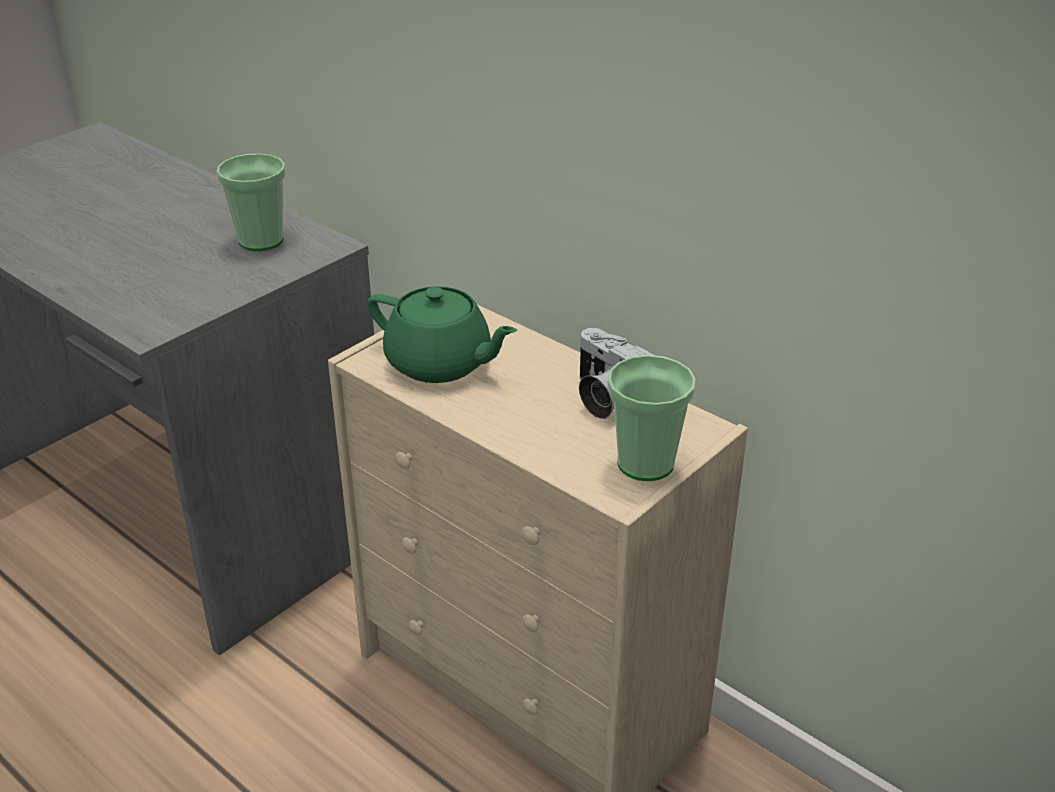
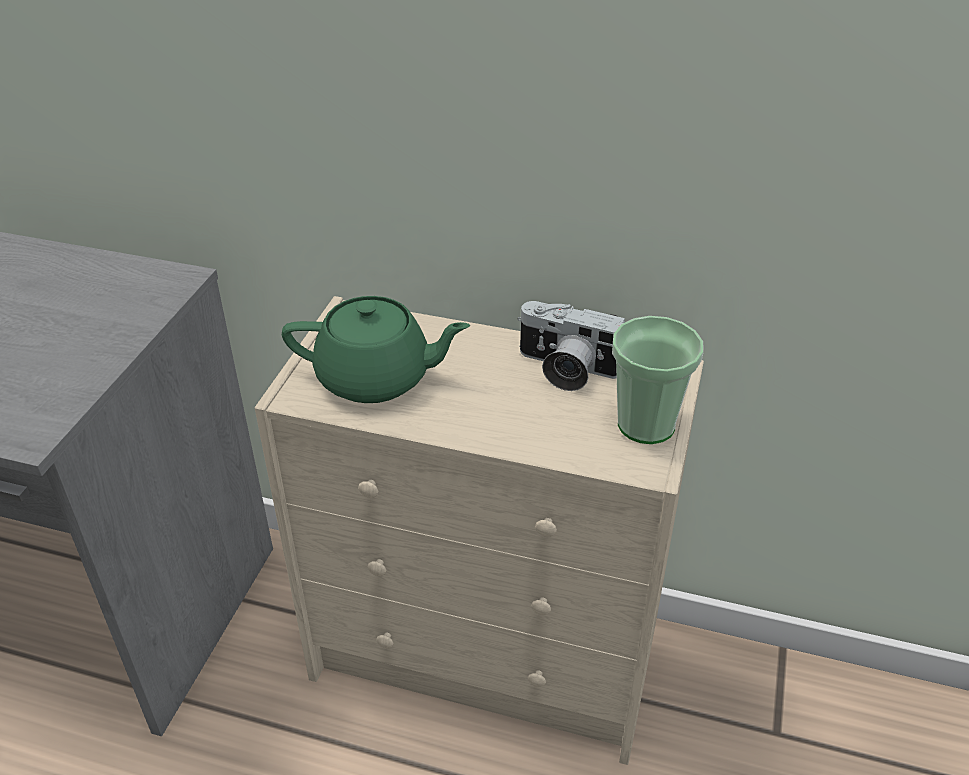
camera: 25 degrees left, 5 degrees up
(261, 241) = (93, 292): cup -> none

